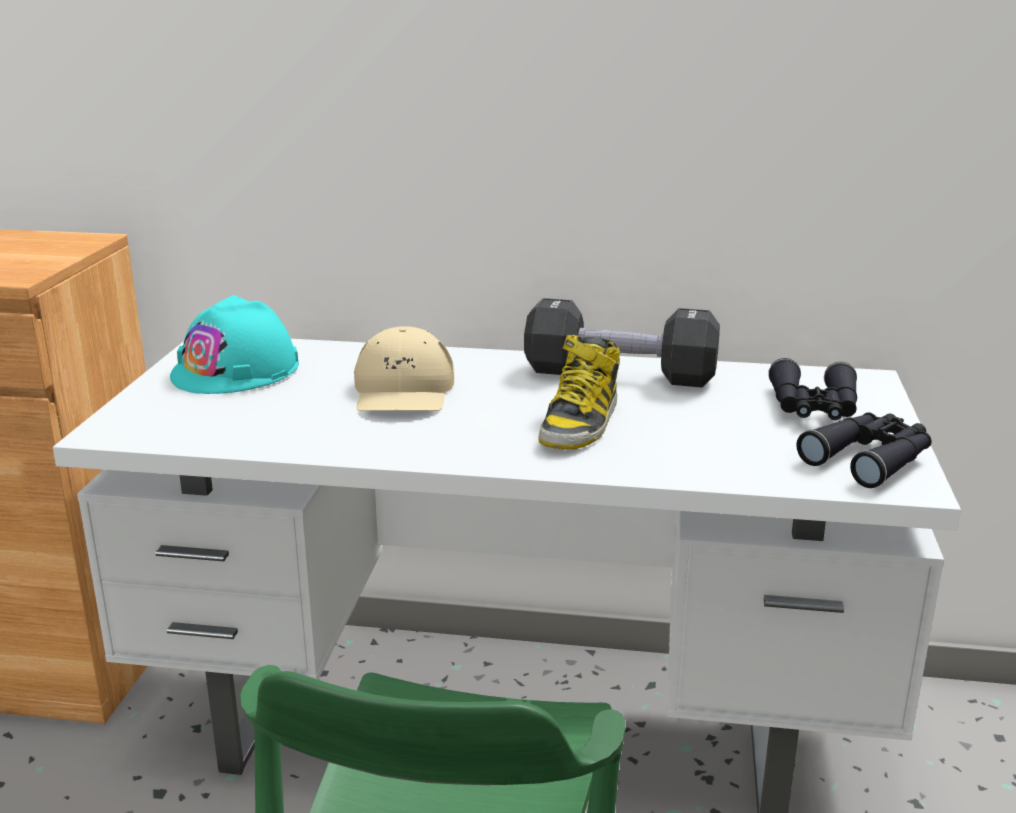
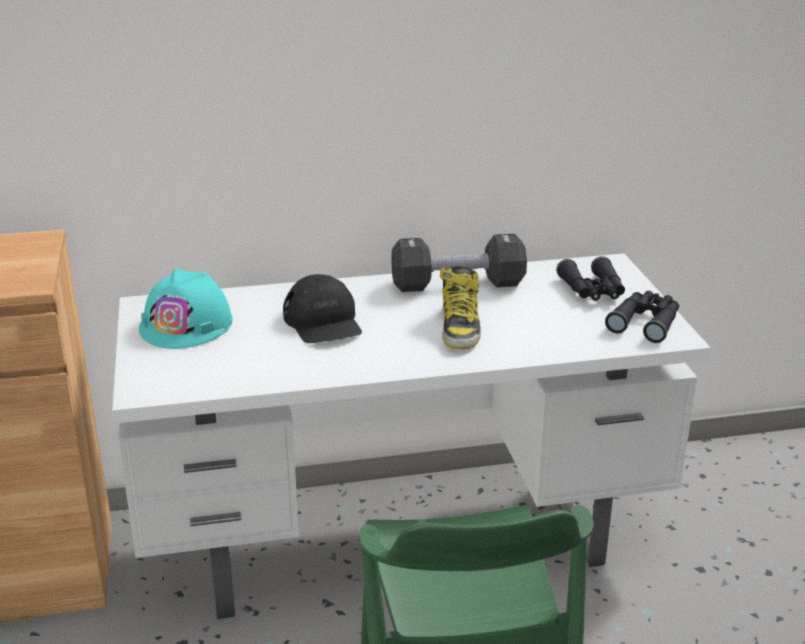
camera: 20 degrees left, 5 degrees up
(403, 391) = (323, 322): beige cap -> black cap

